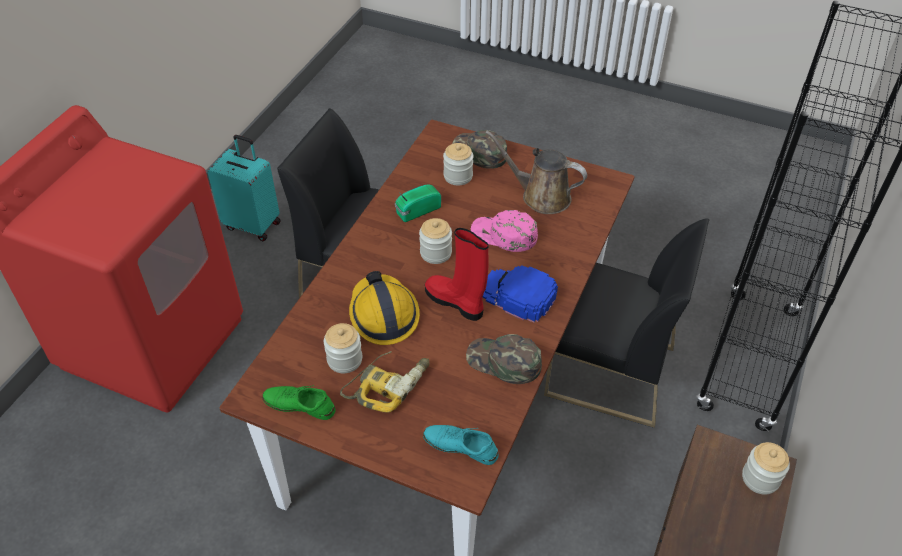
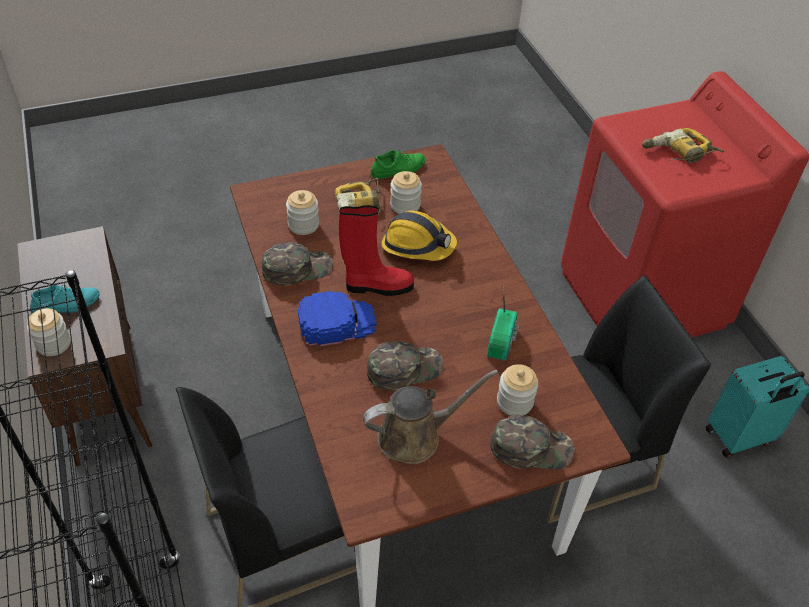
camera: 135 degrees right, 0 degrees up
(117, 192) = (679, 153): none -> power drill
(436, 253) = (439, 314): jar -> jar (303, 225)
(460, 446) = (274, 206): turquoise shoe -> turquoise shoe (66, 304)
(503, 235) = (404, 368): pink cap -> green cap

